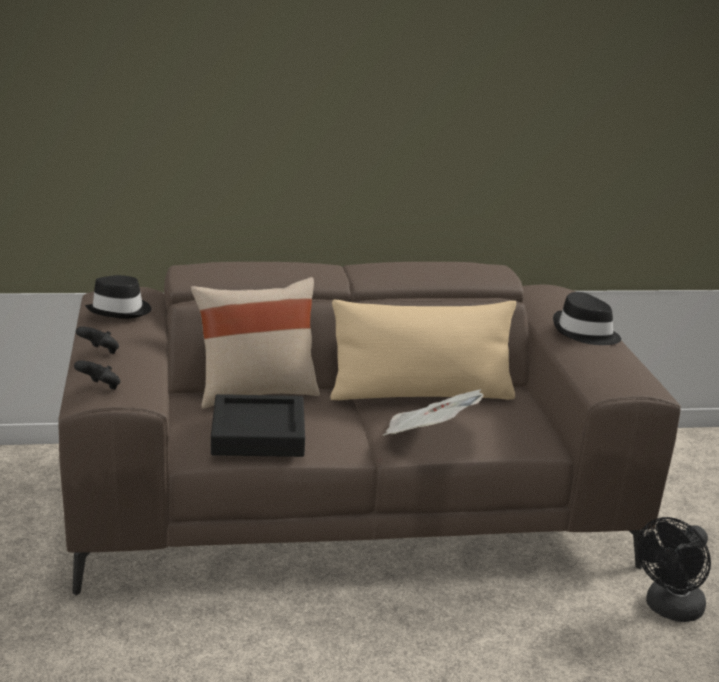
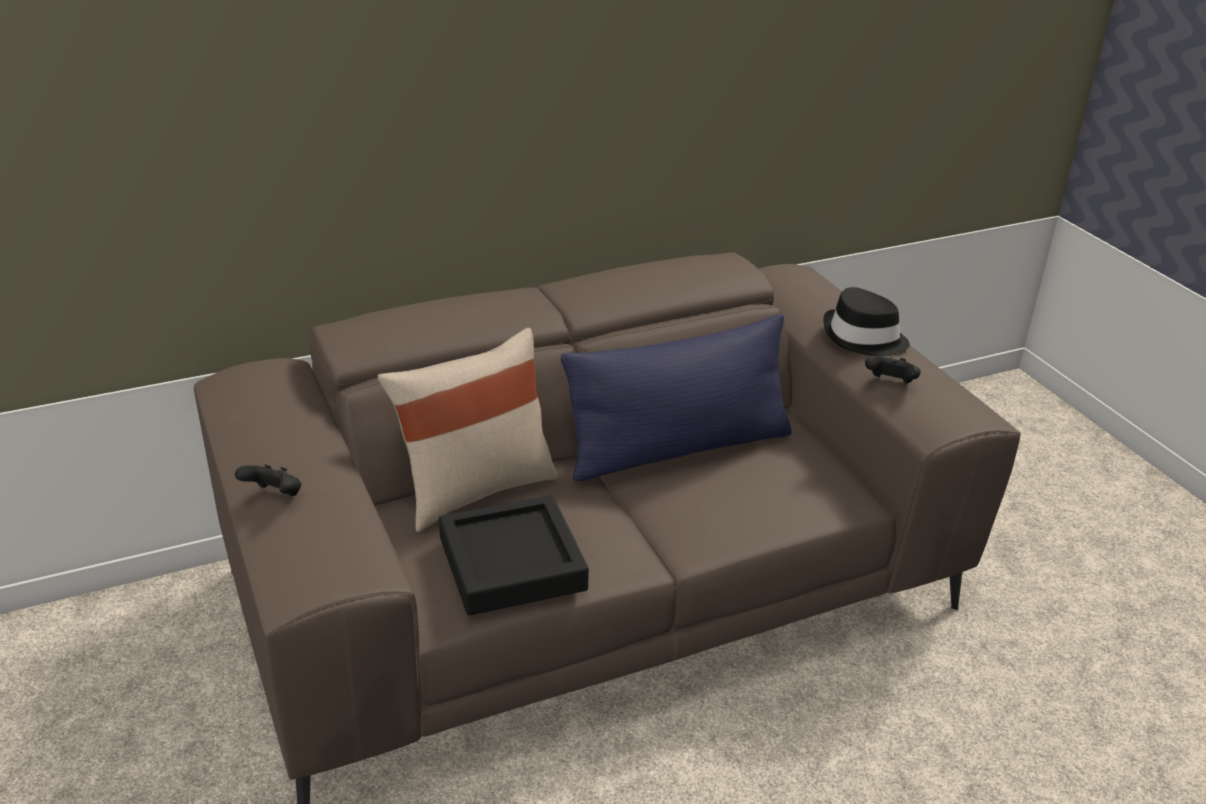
camera: 15 degrees left, 10 degrees up
(100, 388) = (306, 566): black game controller -> black game controller (890, 383)
(120, 311) = (267, 410): black hat -> none
(421, 394) = (678, 448): beige pillow -> blue pillow
(428, 436) = (721, 518): newspaper -> none
(670, 610) = (1013, 663): black fan -> none

